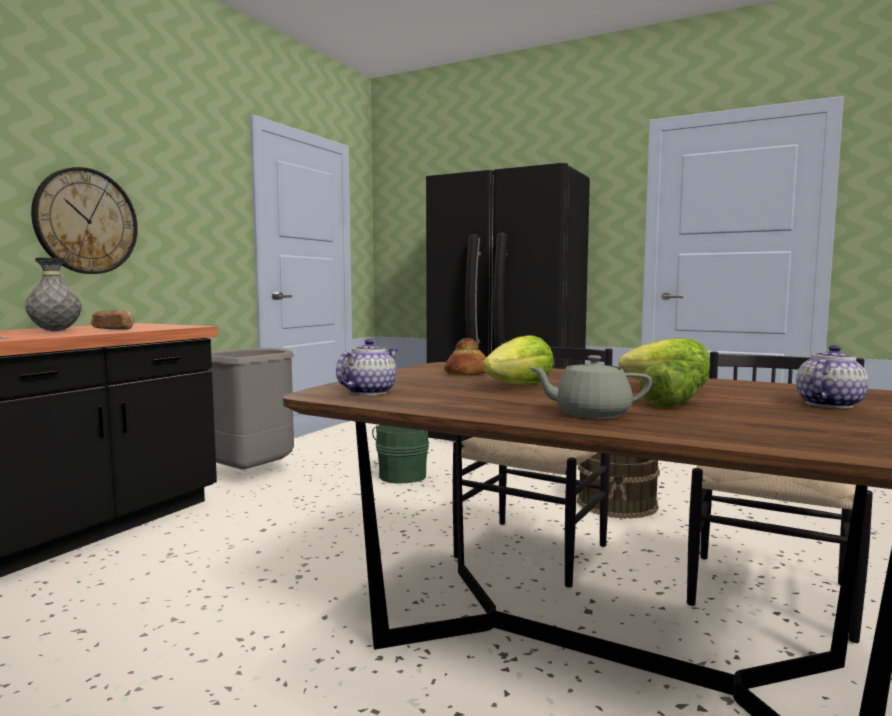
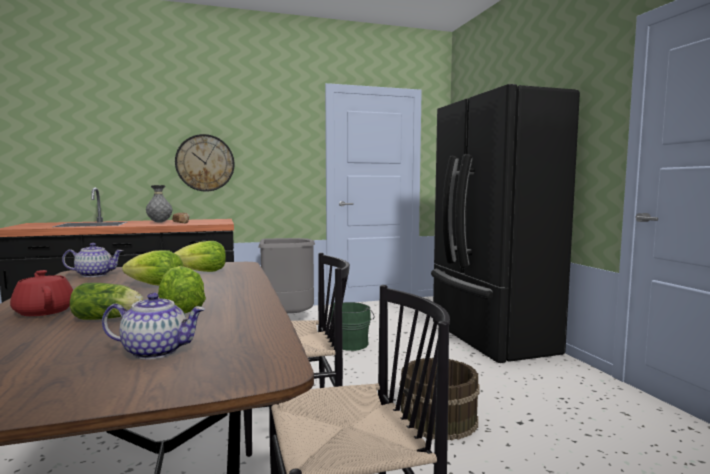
camera: 45 degrees right, 0 degrees up
(467, 373) = (203, 272): bread -> lettuce
(590, 414) = (44, 311): grey teapot -> red teapot

